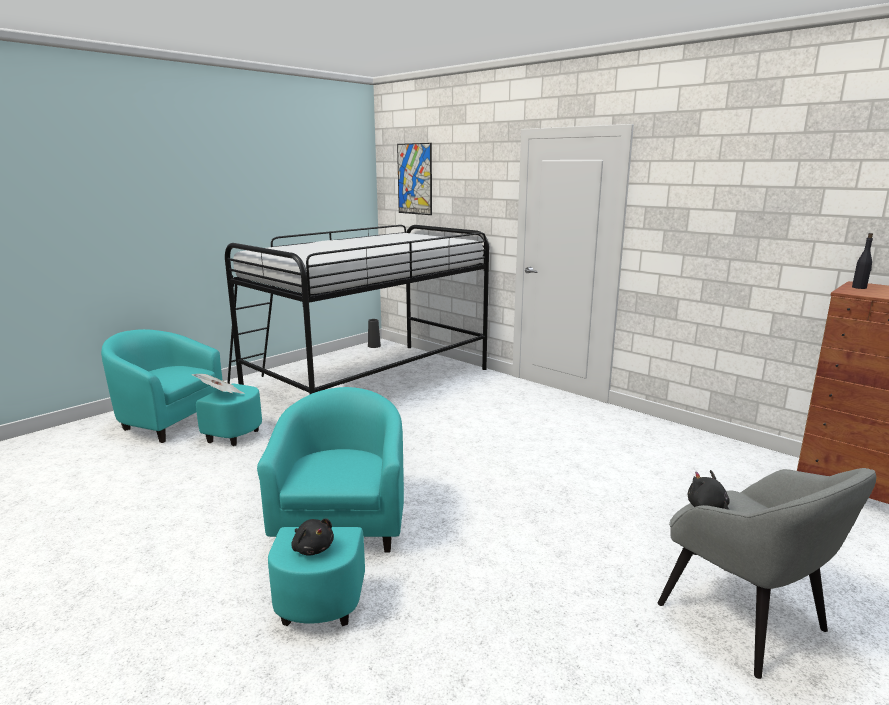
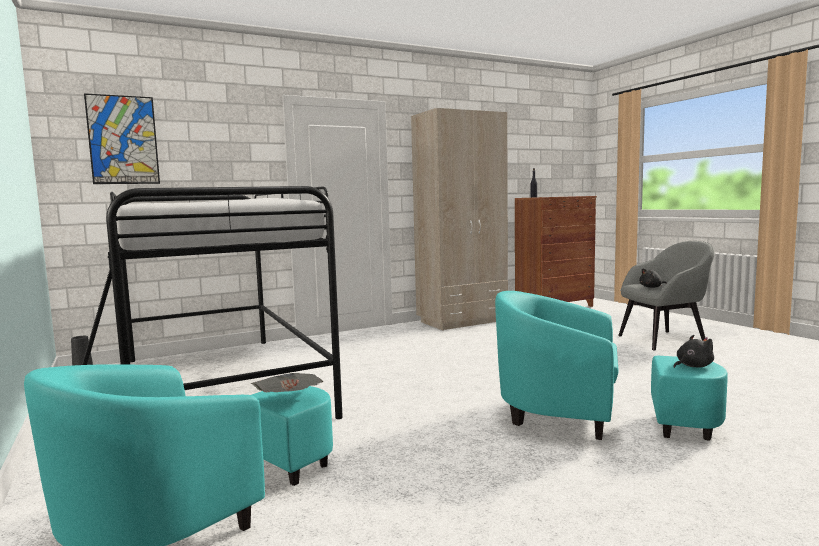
camera: 70 degrees left, 10 degrees down
(669, 437) = (463, 321): none -> beige wardrobe

